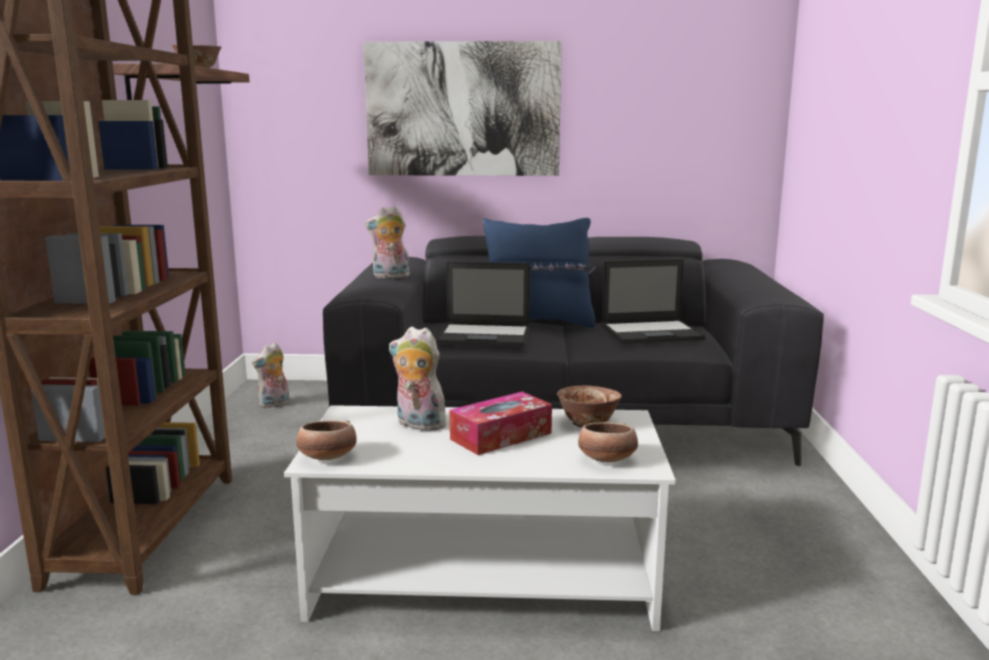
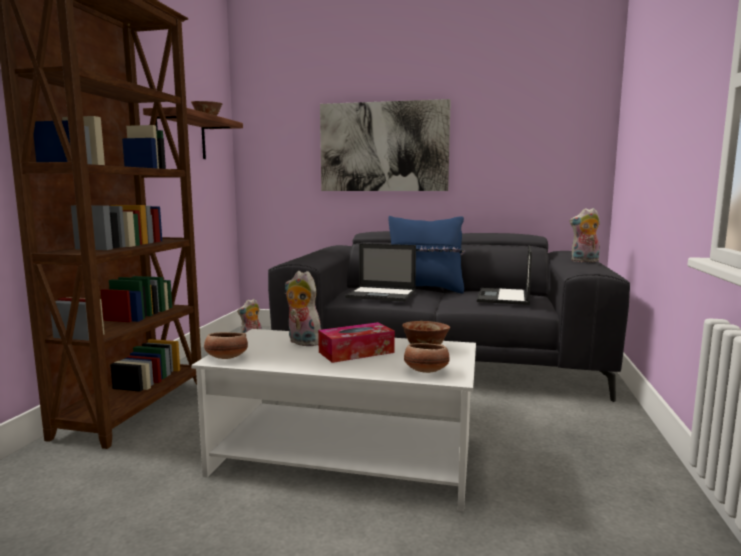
camera: 10 degrees right, 5 degrees down
(390, 277) = (323, 254): plush toy -> plush toy (584, 261)
(652, 333) = (503, 297): laptop -> laptop turned 105 degrees clockwise

